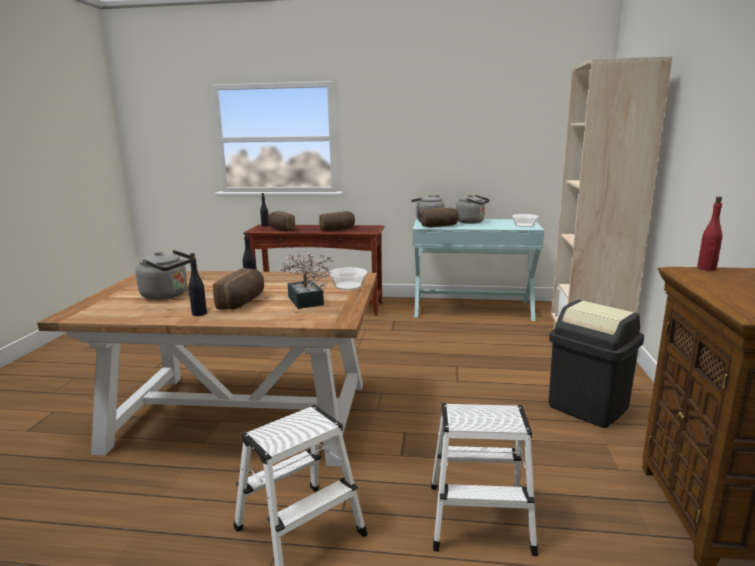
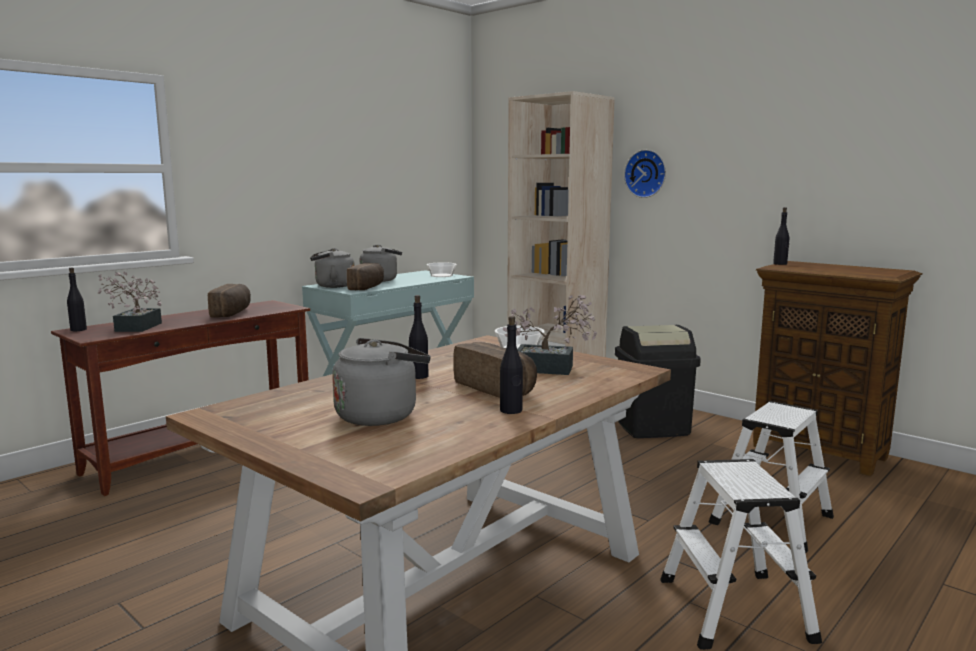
camera: 55 degrees left, 5 degrees down
(280, 229) = (135, 328): bread -> potted plant
(685, 142) = (646, 173): none -> wall clock
(706, 268) = (780, 264): red bottle -> black bottle

